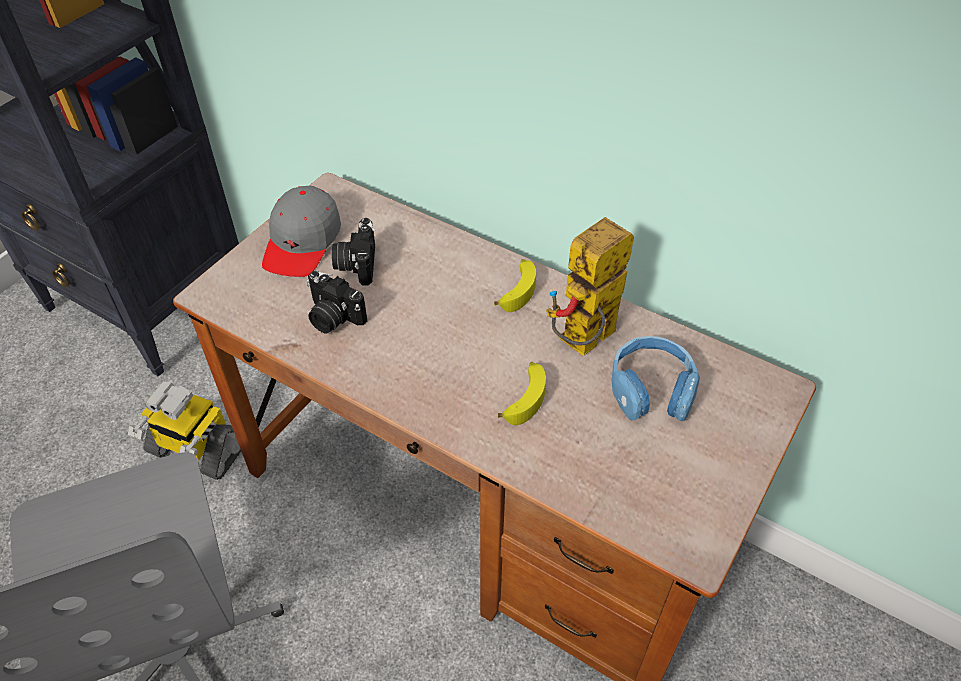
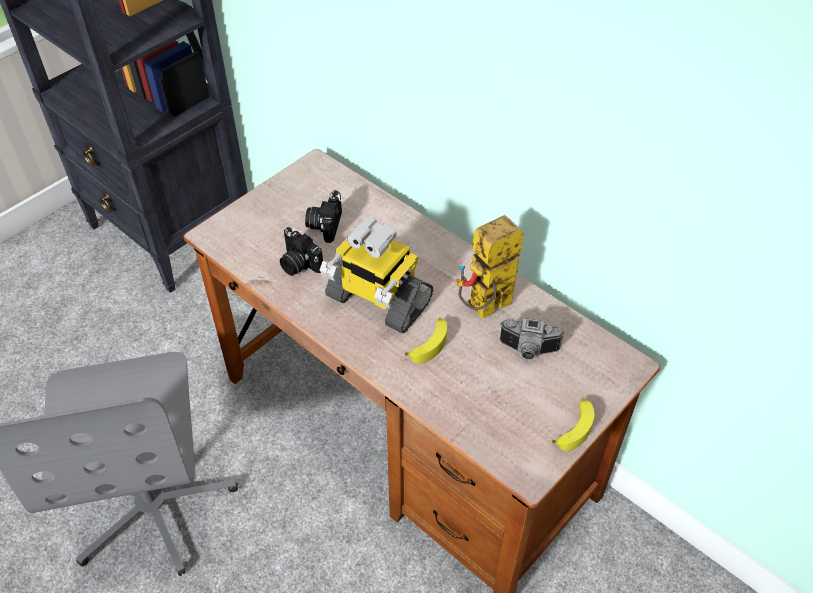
camera: 10 degrees right, 0 degrees up
(196, 449) = (191, 354): toy robot -> toy robot (377, 300)
(302, 242) = (287, 202): grey cap -> none
(517, 289) = (444, 261): banana -> banana (574, 427)
(651, 389) = (528, 351): blue headphones -> camera

